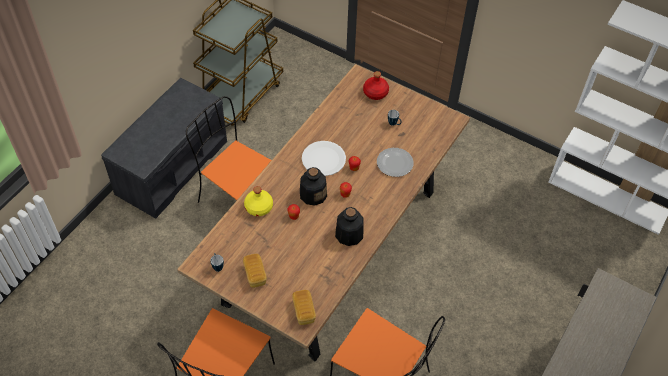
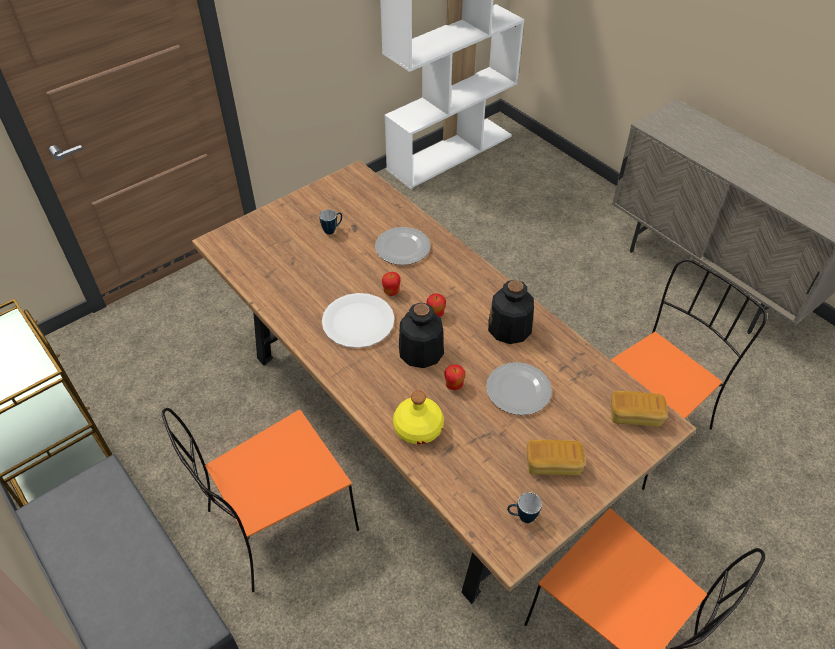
camera: 70 degrees left, 5 degrees down
(301, 249) = (519, 390): none -> plate
(375, 92) = (263, 233): red bottle -> none

